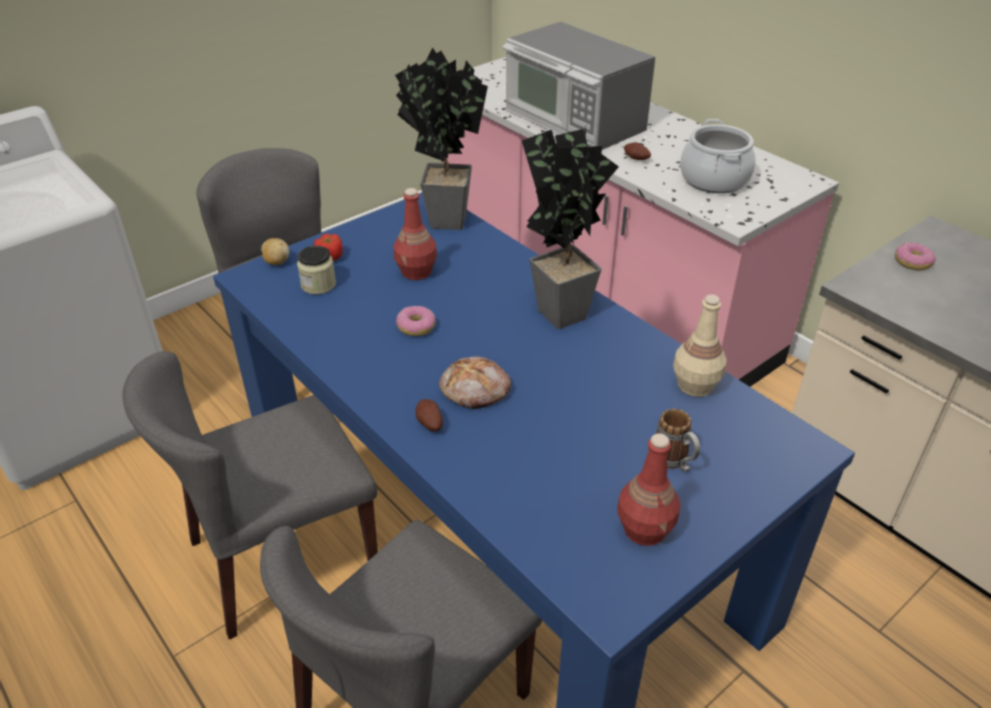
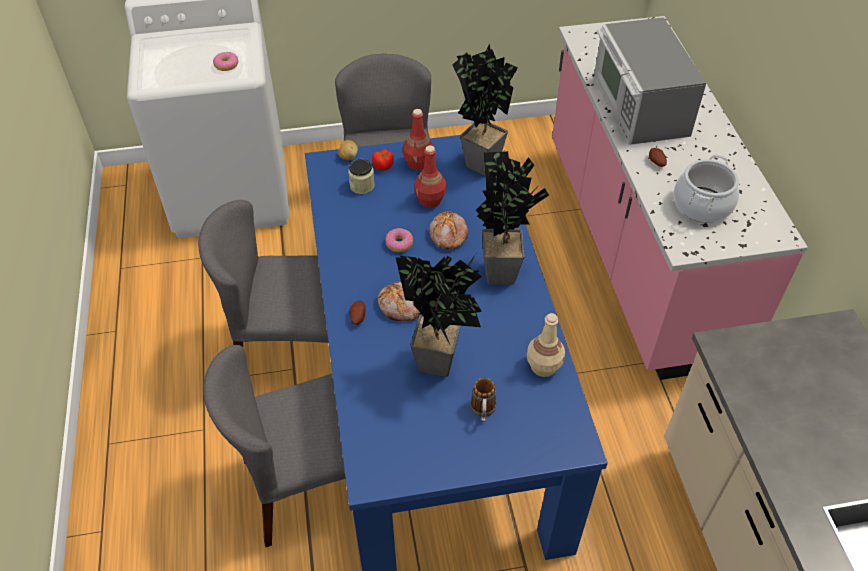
camera: 30 degrees right, 10 degrees up
(467, 298) = (447, 235): none -> bread
(582, 434) = (441, 367): none -> potted plant
(645, 529) = (428, 444): red bottle -> red bottle (418, 163)
(912, 262) = (788, 344): donut -> donut (226, 65)

